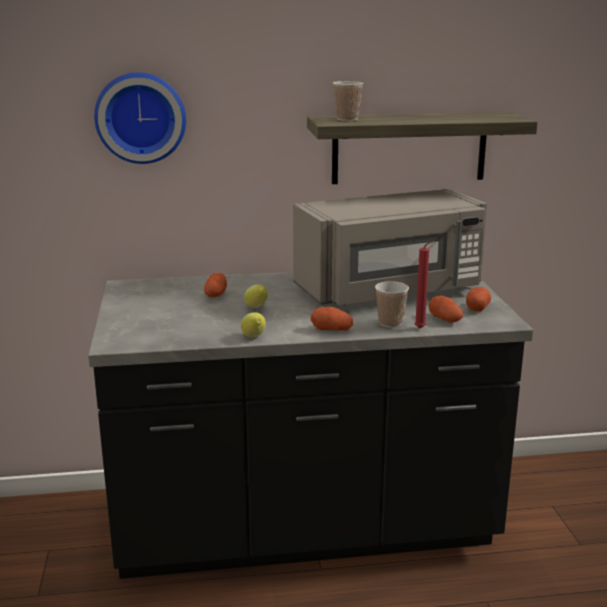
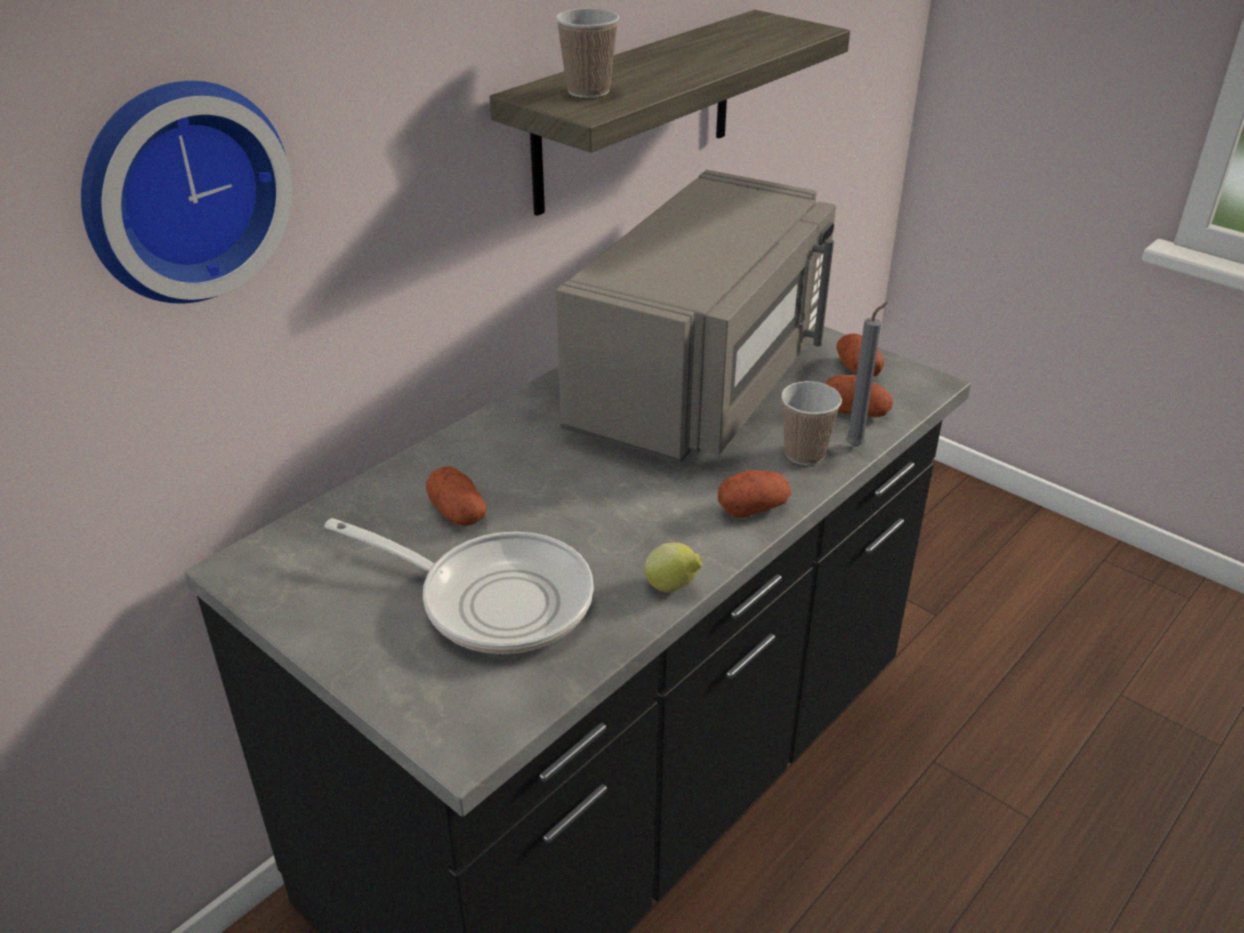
camera: 40 degrees left, 15 degrees up
(186, 318) = (494, 598): none -> frying pan
(257, 308) = (572, 512): lemon -> none
(422, 328) = (857, 445): red candle -> grey candle

